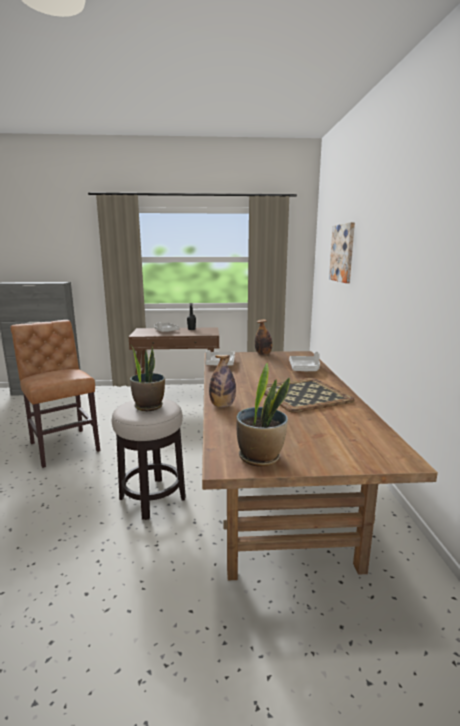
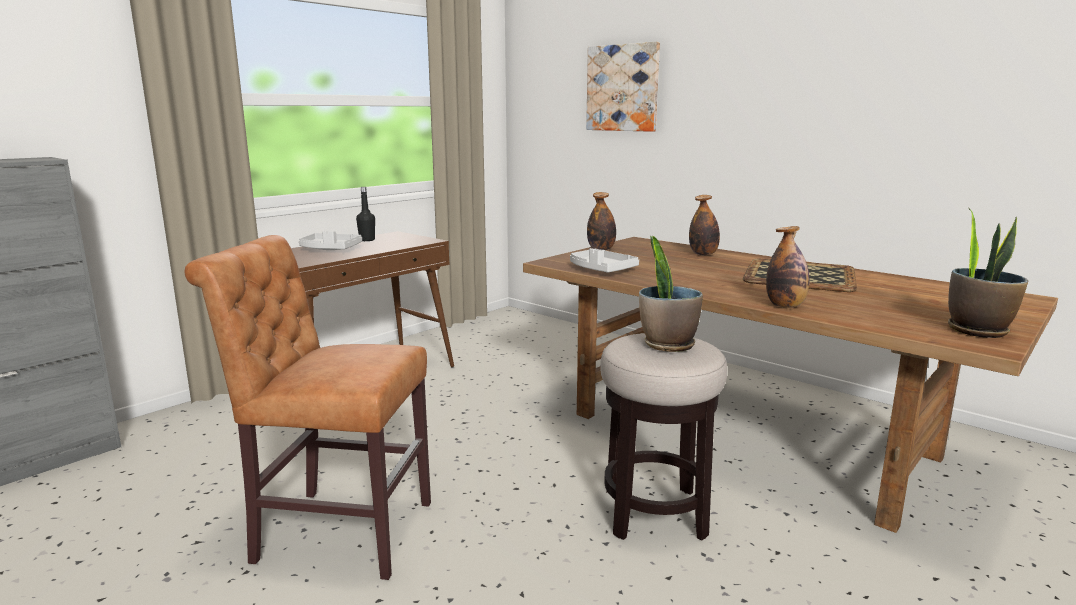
camera: 45 degrees left, 0 degrees up
(304, 369) = (703, 254): grey tray -> bottle

